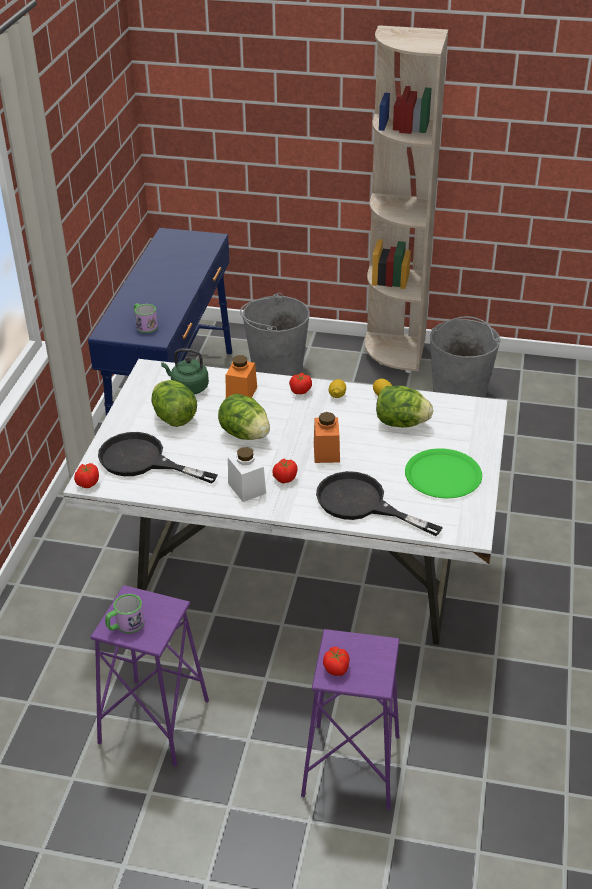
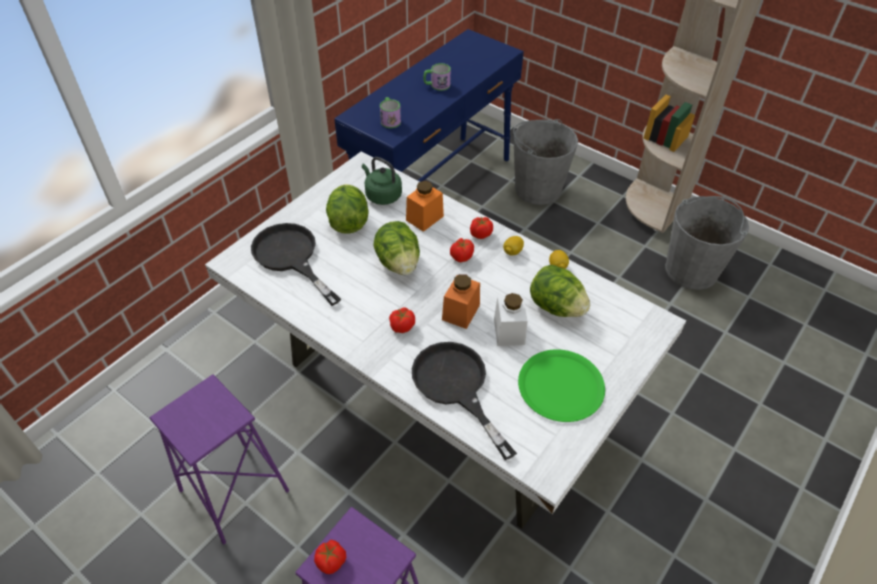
camera: 25 degrees right, 10 degrees up
(87, 483) = (230, 263): tomato -> tomato (461, 257)
(125, 625) = (184, 418): mug -> mug (437, 85)
(247, 488) = (360, 323): white jar -> white jar (509, 331)

